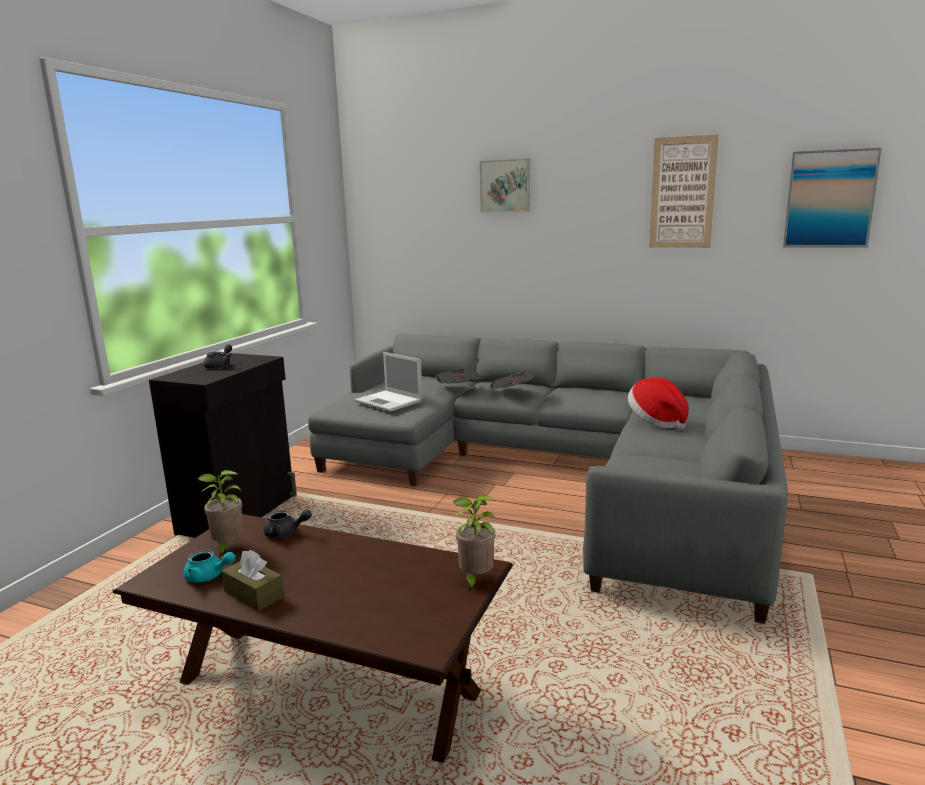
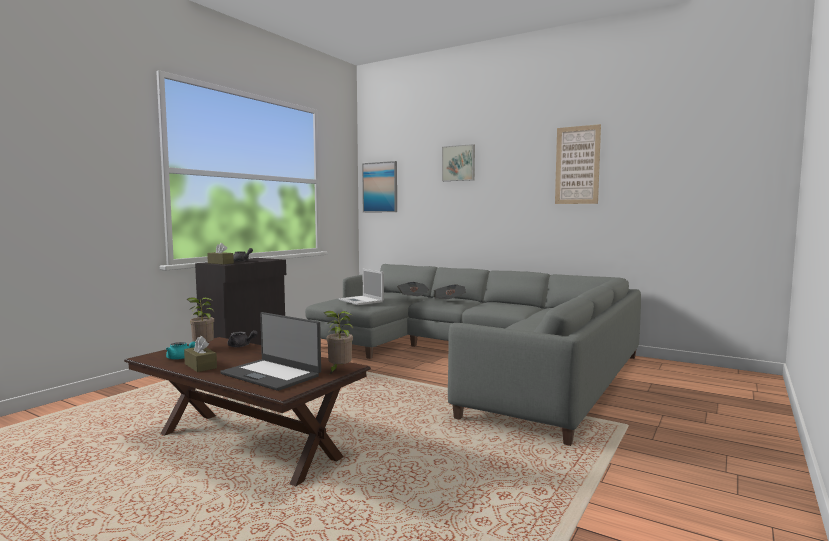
camera: 10 degrees right, 10 degrees down
(192, 377) = (220, 263): none -> brown tissue box
(381, 603) = (271, 374): none -> laptop
(656, 421) = (539, 318): hat -> none
(829, 199) = (682, 167): picture -> picture (380, 187)

